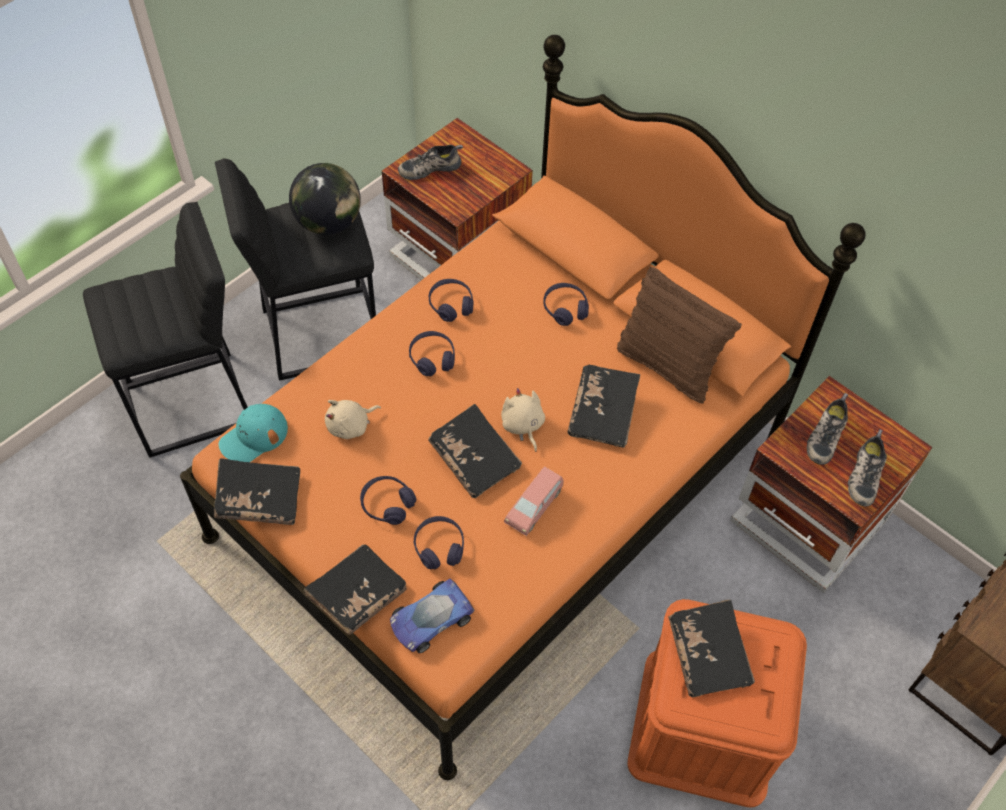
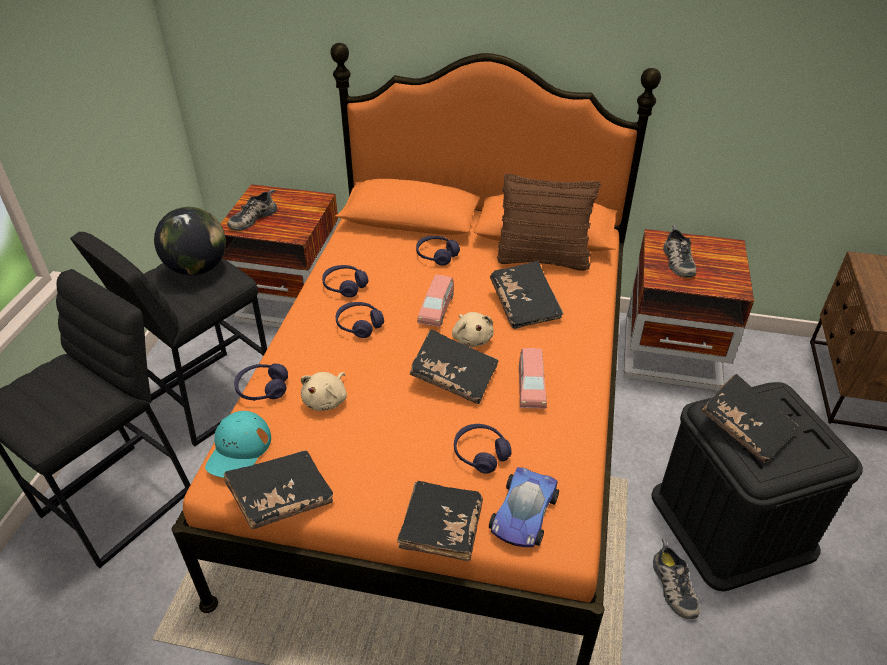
camera: 30 degrees left, 15 degrees down
(387, 504) = (408, 444): purple headphones -> purple headphones (262, 389)
(515, 375) = (436, 309): none -> pink toy car
(522, 426) = (472, 338): beige plush toy -> beige plush toy turned 150 degrees counterclockwise
(703, 726) = (732, 523): orange storage box -> black storage box
(864, 474) = (723, 271): shoe -> shoe (672, 586)

